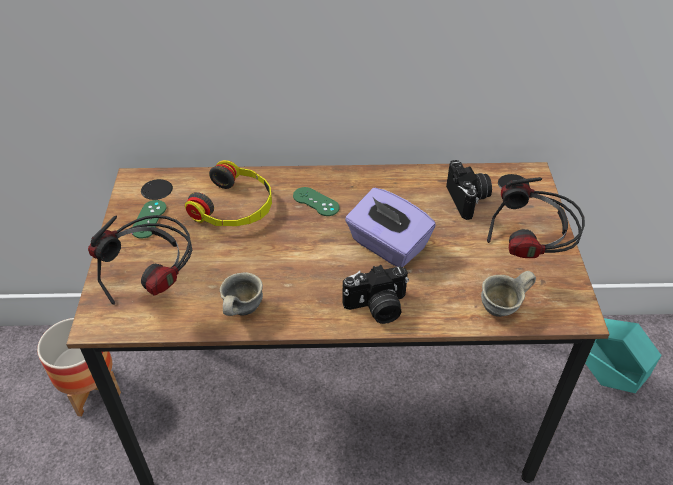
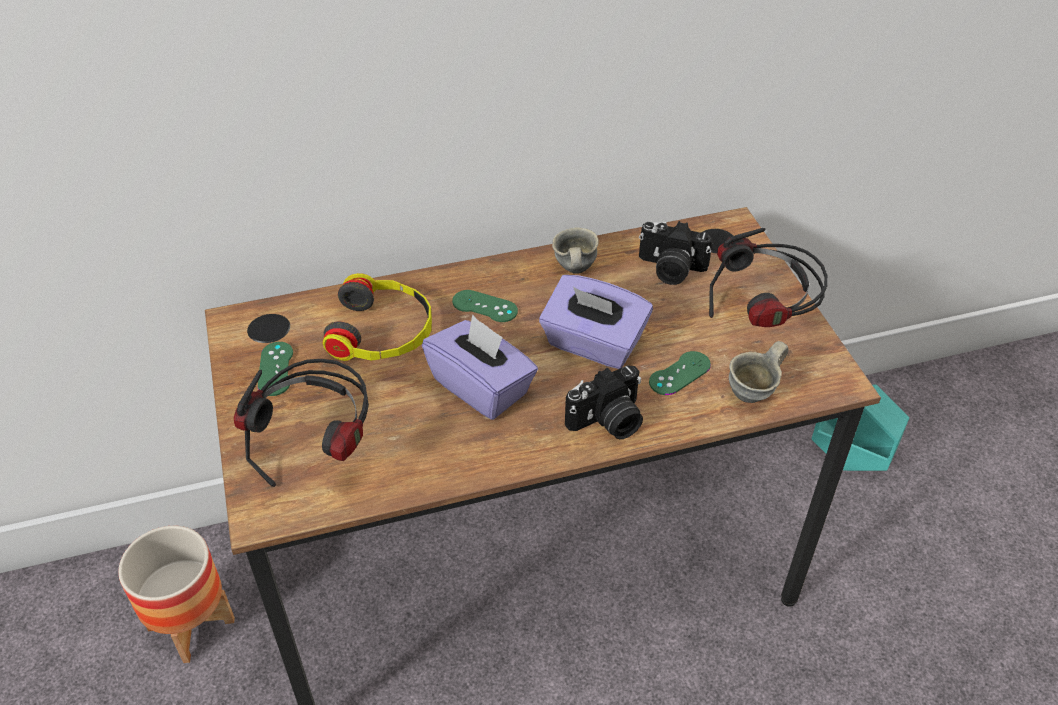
camera: 15 degrees left, 0 degrees up
(240, 310) = (442, 460): grey mug -> grey mug (572, 271)
(291, 261) = (481, 387): none -> purple tissue box
(447, 281) = (679, 373): none -> green game controller
(468, 199) = (670, 269): camera -> camera turned 135 degrees clockwise

